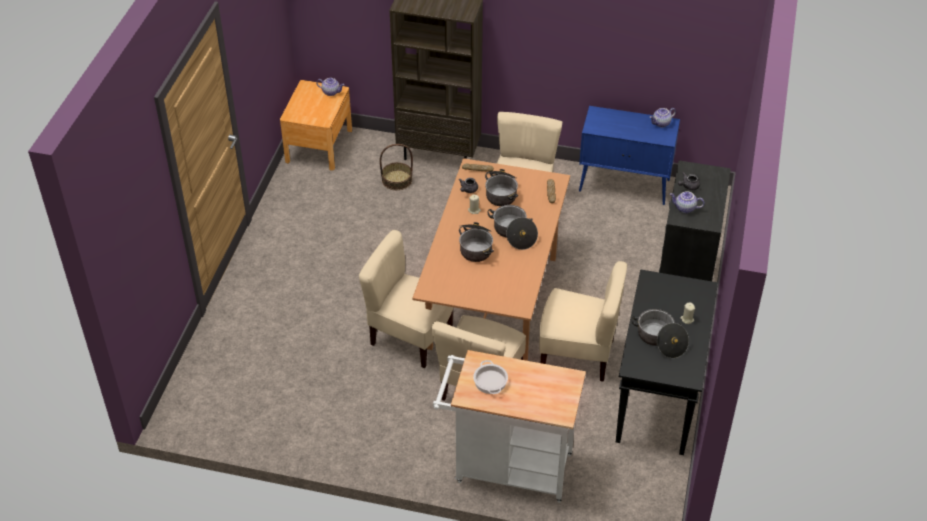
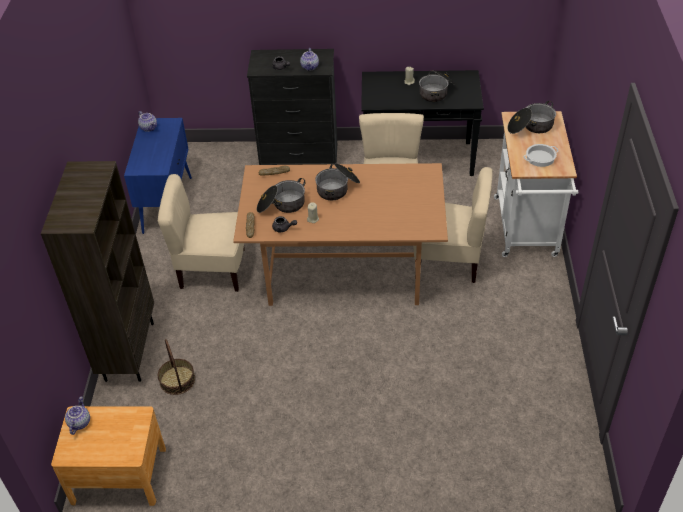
camera: 100 degrees left, 0 degrees up
(410, 336) = (407, 319): beige chair -> none
(475, 246) = (364, 209): cooking pot -> cooking pot (531, 127)

